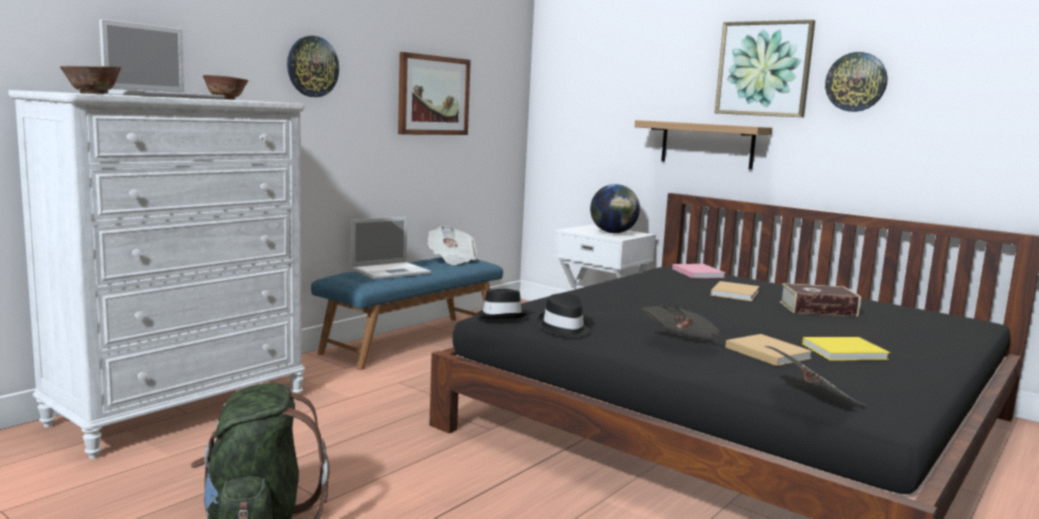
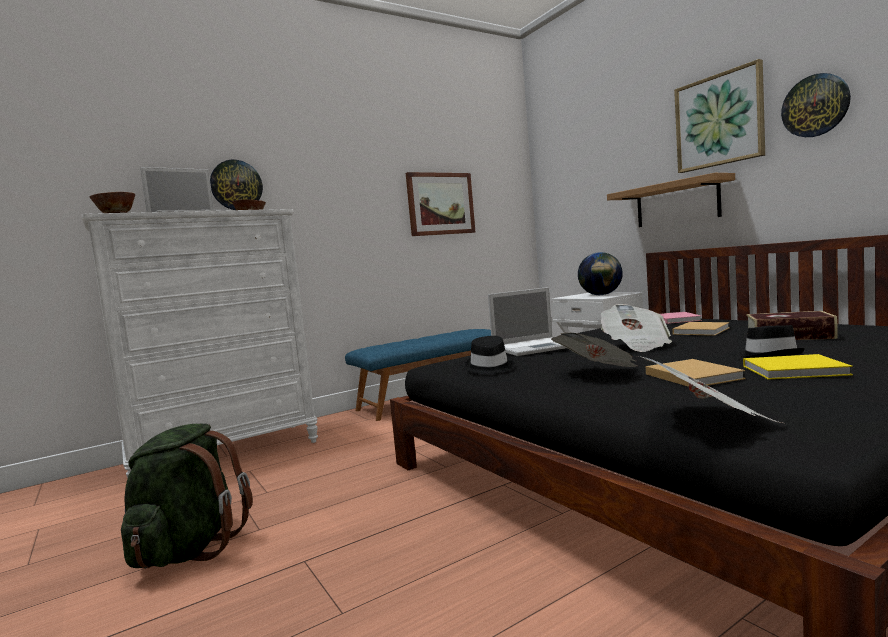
camera: 20 degrees right, 5 degrees down
(312, 66) = (329, 190): wall clock -> wall clock (236, 185)
(391, 271) = (407, 342): laptop -> laptop (536, 347)
(451, 259) = (465, 331): newspaper -> newspaper (636, 345)
(500, 316) = (443, 362): black hat -> black hat (769, 355)

